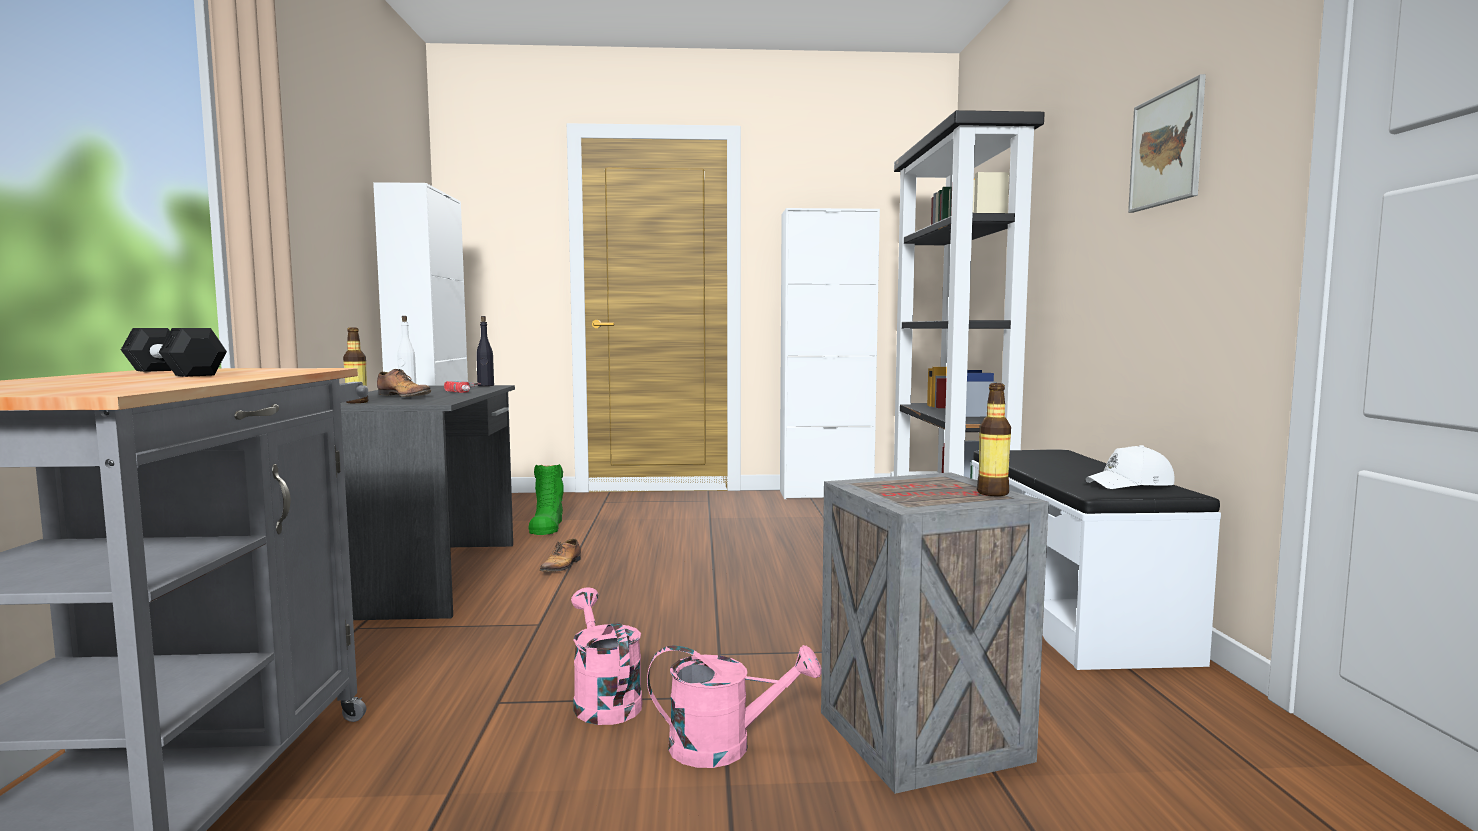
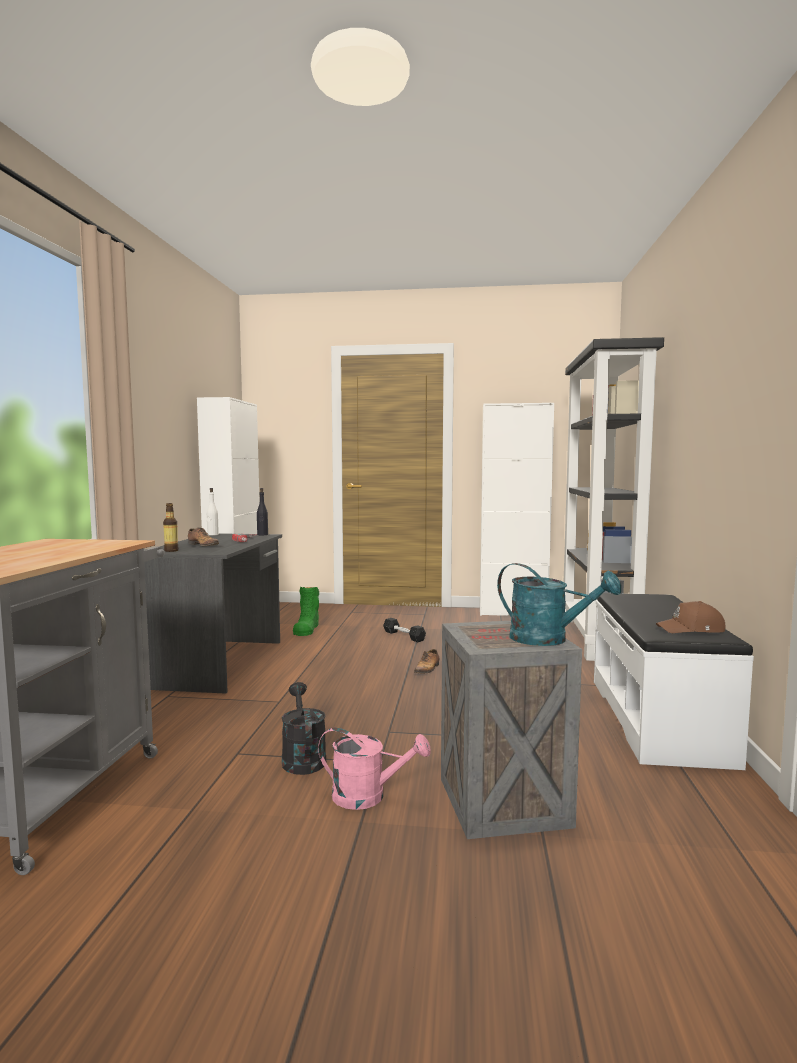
camera: 10 degrees right, 0 degrees up
(173, 373) = (47, 546): black dumbbell -> black dumbbell (404, 636)
(562, 566) = (307, 660): shoe -> shoe (427, 669)
(603, 700) = (302, 758): pink watering can -> black watering can
(992, 493) = (548, 639): bottle -> turquoise watering can
(1131, 484) = (691, 630): white cap -> brown cap
(1166, 148) = (732, 377): picture -> none

